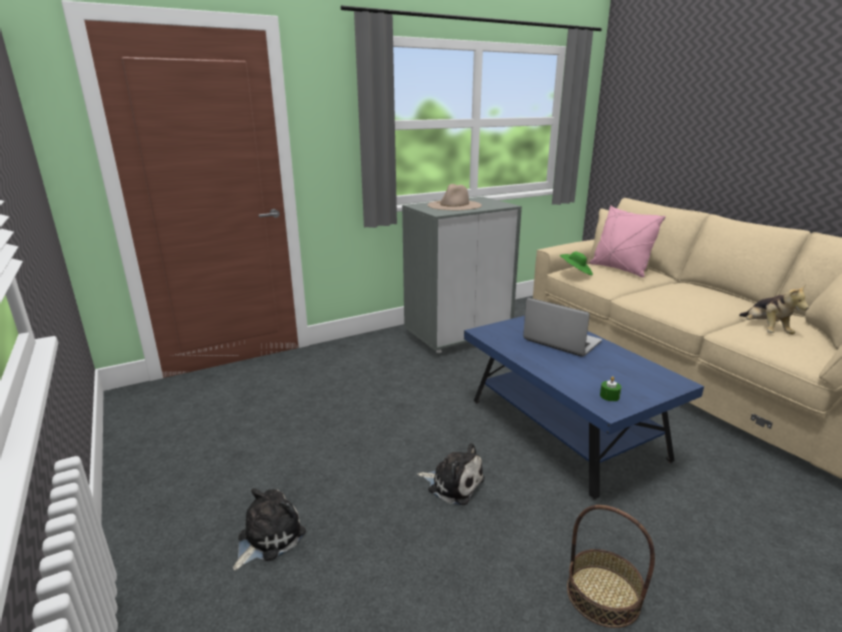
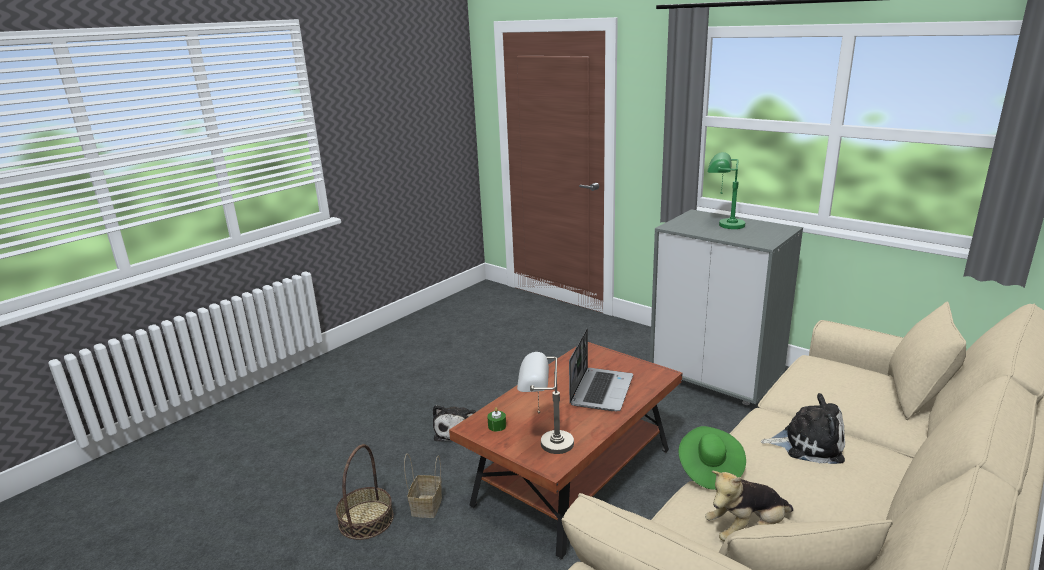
camera: 70 degrees right, 0 degrees up
(268, 537) = (378, 379): plush toy -> plush toy (808, 444)
(454, 205) = (722, 225): beige hat -> green table lamp
(563, 430) = (573, 477): blue coffee table -> brown coffee table
(576, 272) = (805, 365): green hat -> green hat (709, 470)
(587, 534) = (427, 507): none -> basket
(620, 269) = (871, 395): pink pillow -> none
(645, 379) = (545, 444): none -> grey table lamp

